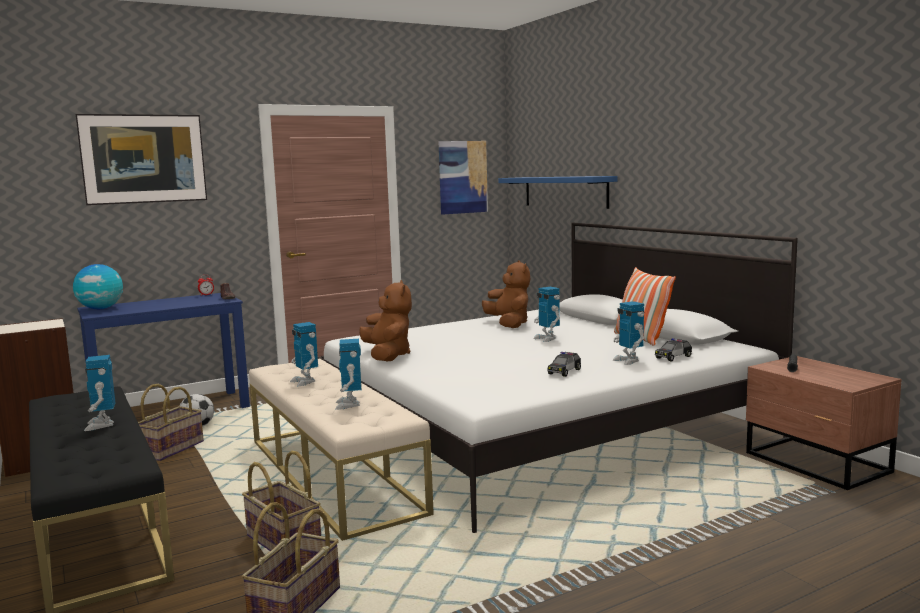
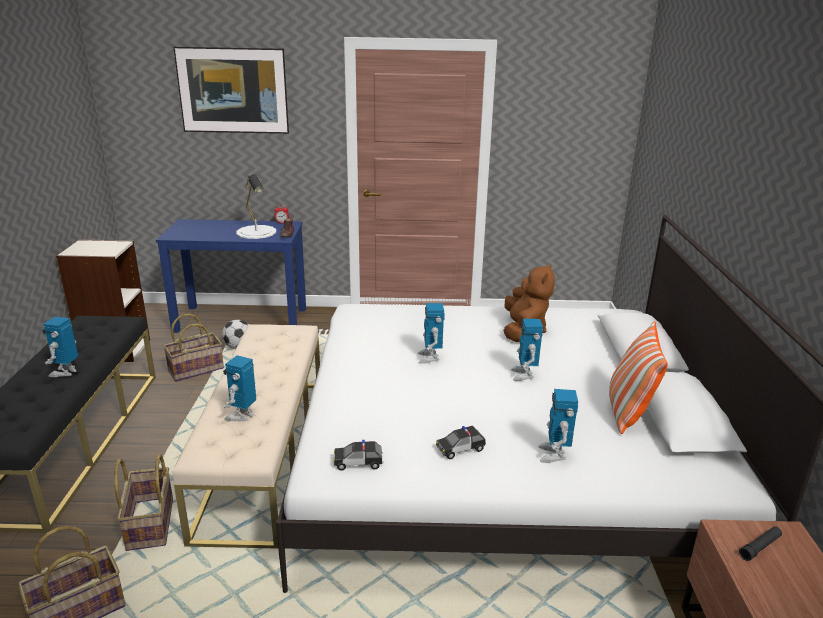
camera: 30 degrees right, 15 degrees up
(100, 309) = (187, 226): globe -> none
(191, 301) = (256, 232): none -> white table lamp
(305, 382) = (256, 363): toy robot -> toy robot (430, 357)
(388, 356) = (346, 352): brown plush toy -> none
(463, 177) = (576, 125): picture -> none
(565, 191) = (672, 171): blue shelf -> none
(673, 357) = (614, 468): toy car -> toy car (358, 463)

